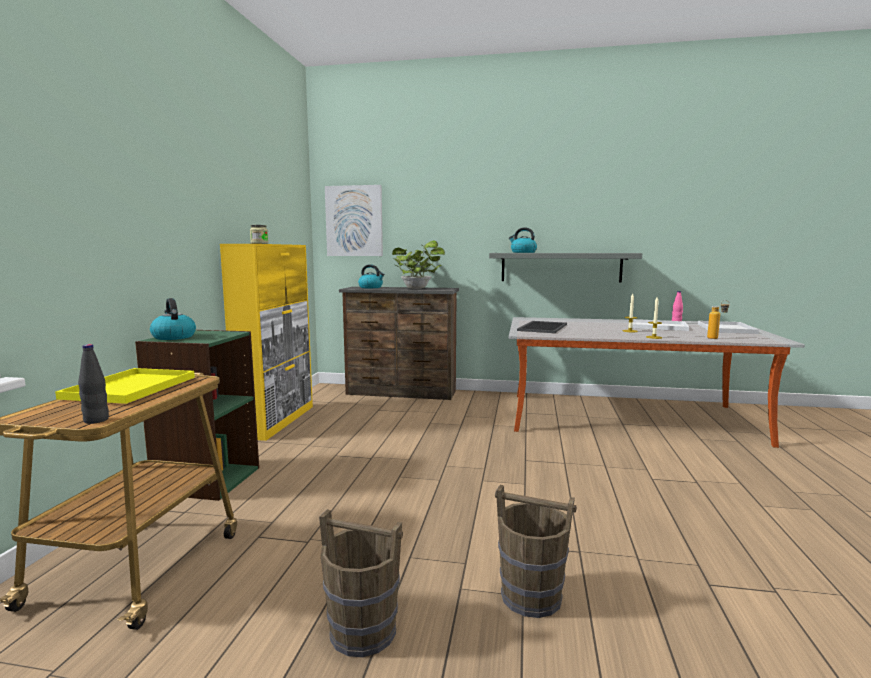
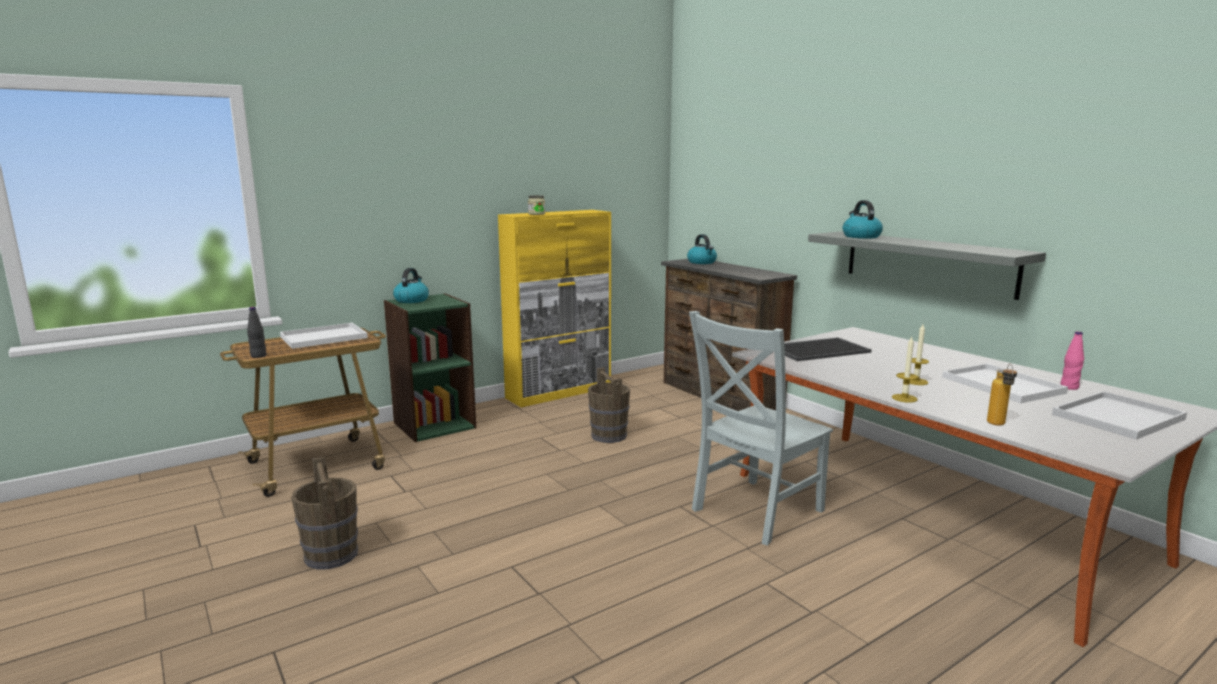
camera: 45 degrees right, 5 degrees up
(131, 387) = (325, 337): yellow tray -> white tray
(354, 221) = (704, 178): picture -> none
(418, 288) = (742, 270): potted plant -> none
(530, 596) = (440, 596): brown bucket -> brown bucket (608, 435)
(565, 447) = (754, 512): none -> grey chair

